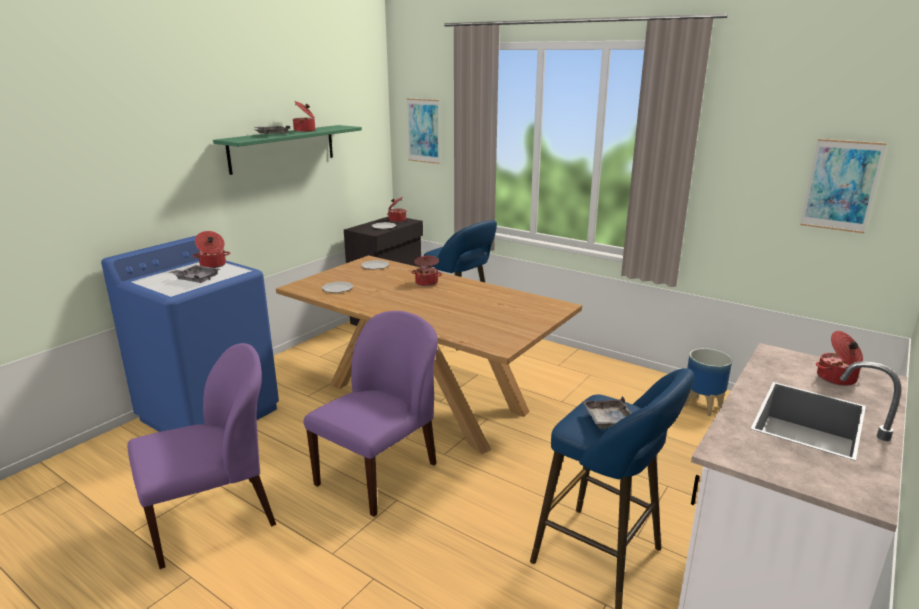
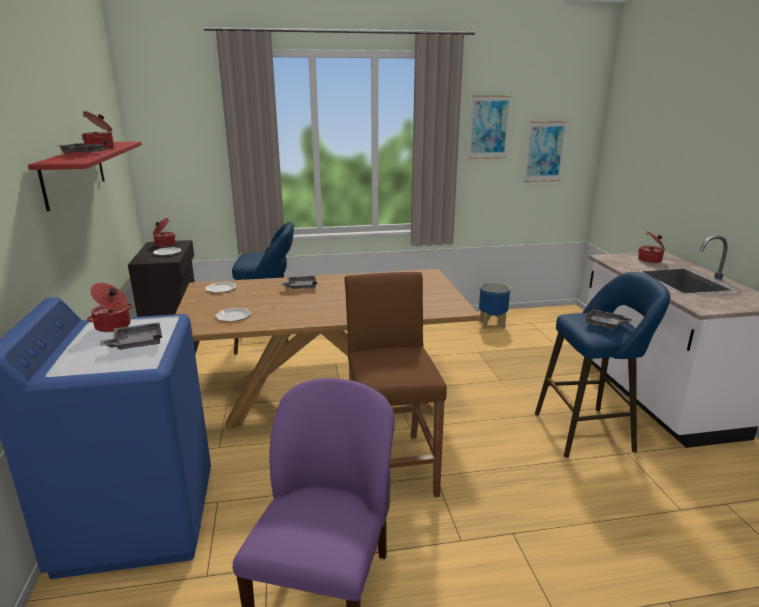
camera: 45 degrees left, 0 degrees up
(283, 148) = (74, 173): green shelf -> red shelf
(379, 473) = (391, 467): purple chair -> brown stool
(423, 131) = (177, 144): picture -> picture (489, 127)
(427, 282) = (300, 287): cooking pot -> grey tray

